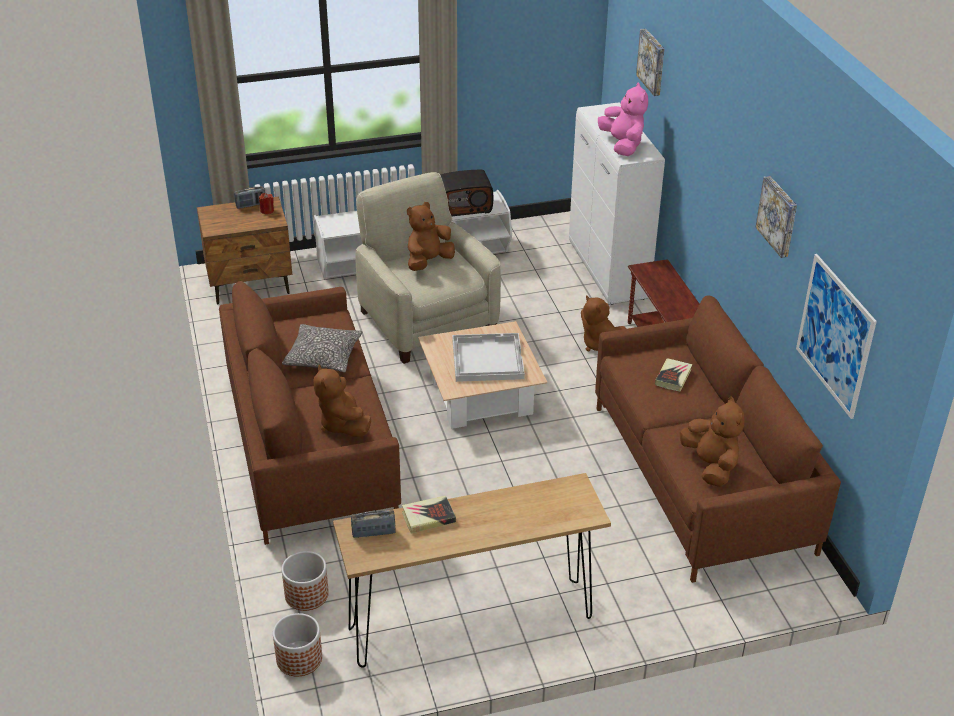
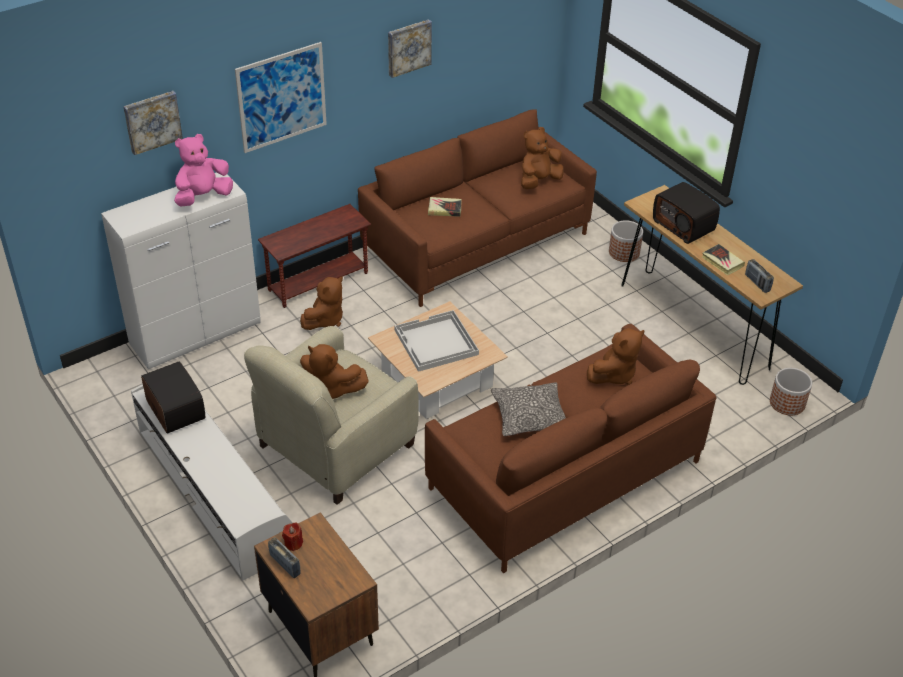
camera: 110 degrees left, 5 degrees up
(306, 595) = (730, 419): planter -> planter (624, 252)
(514, 509) = (684, 225): none -> radio
(835, 335) = (494, 53): picture -> picture (282, 97)

